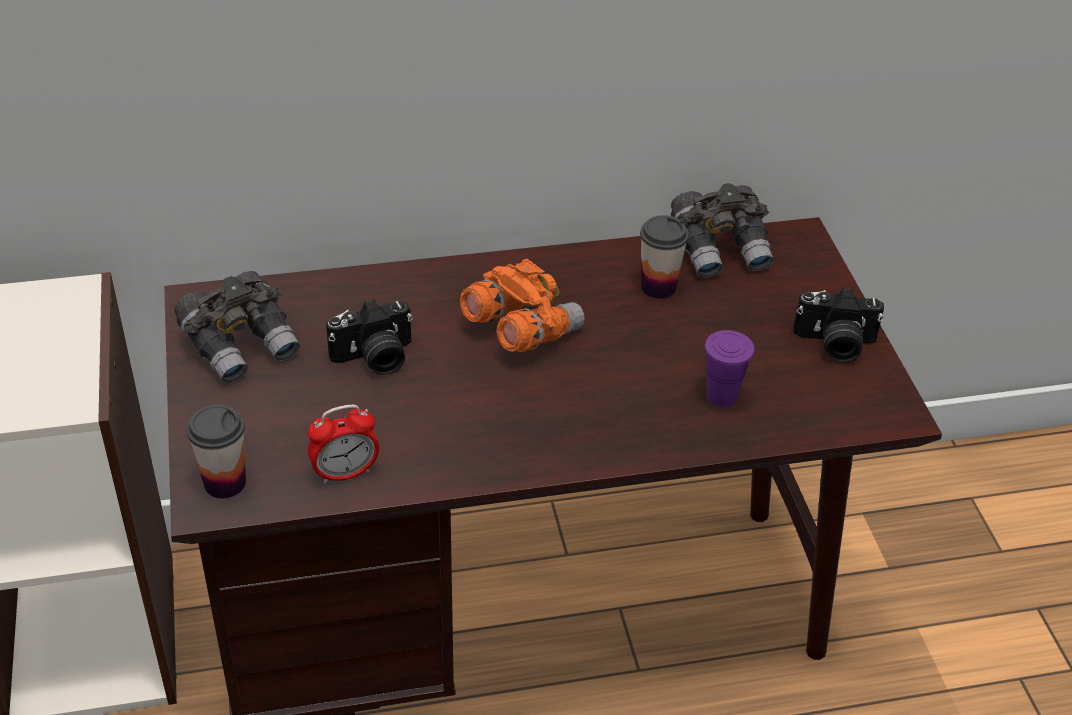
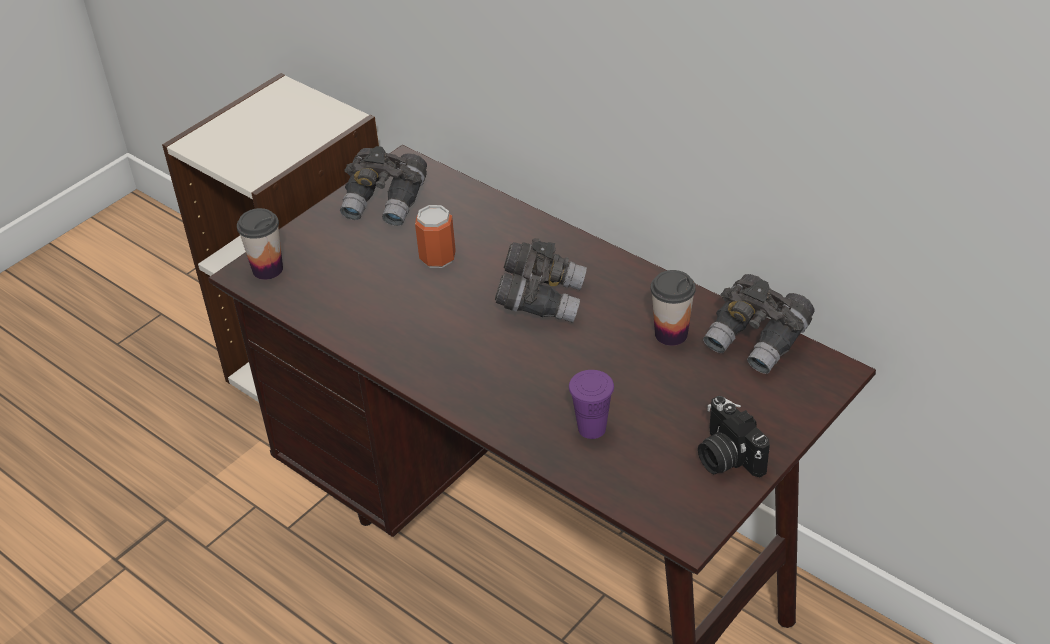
camera: 55 degrees right, 0 degrees up
(345, 473) = (325, 308): alarm clock -> none
(375, 358) = (437, 258): camera -> can
(520, 330) = (541, 299): orange binoculars -> grey binoculars

